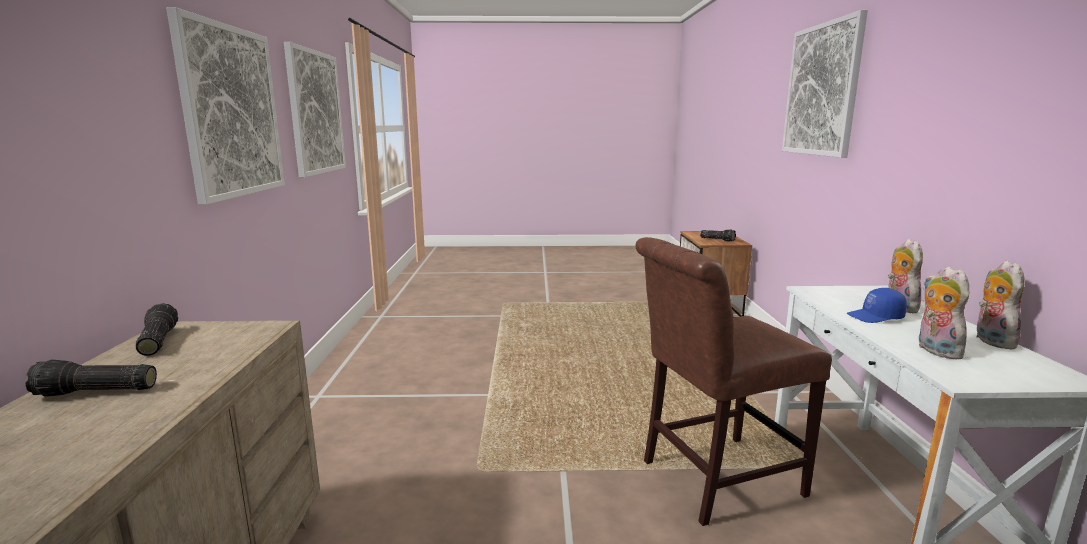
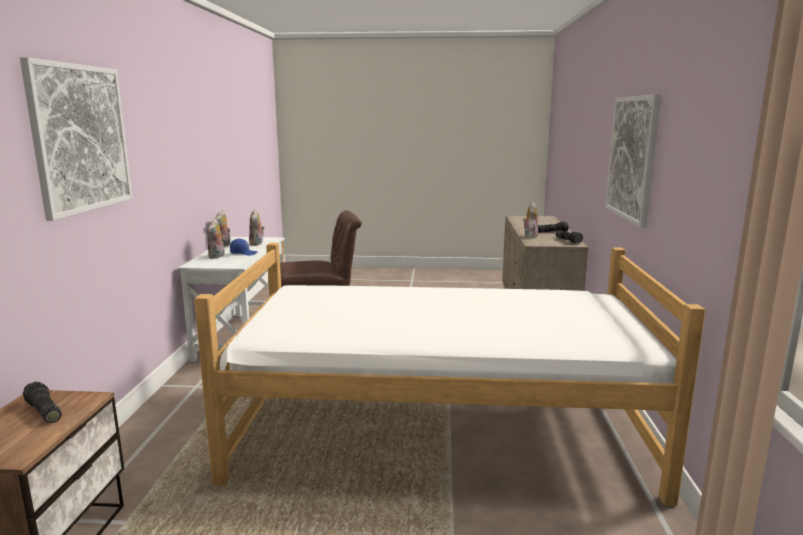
camera: 175 degrees left, 0 degrees up
(215, 363) = (530, 236): none -> plush toy
(315, 112) = (705, 171): picture -> none
(503, 360) = (440, 432): none -> bed

